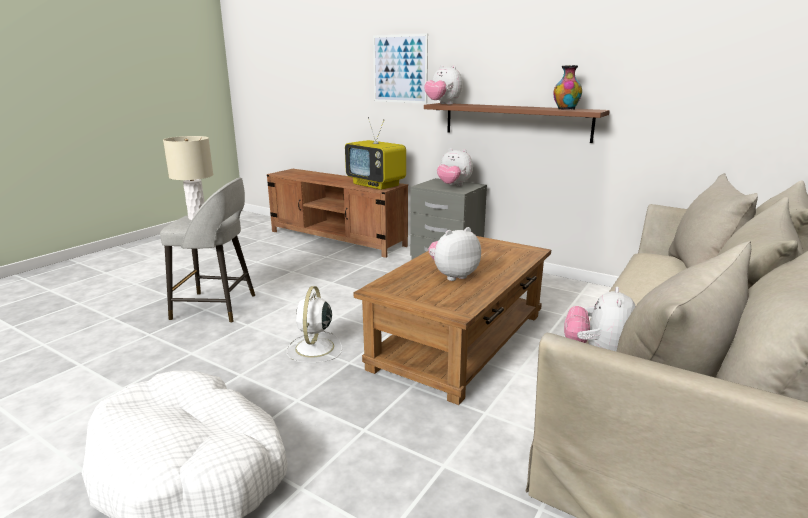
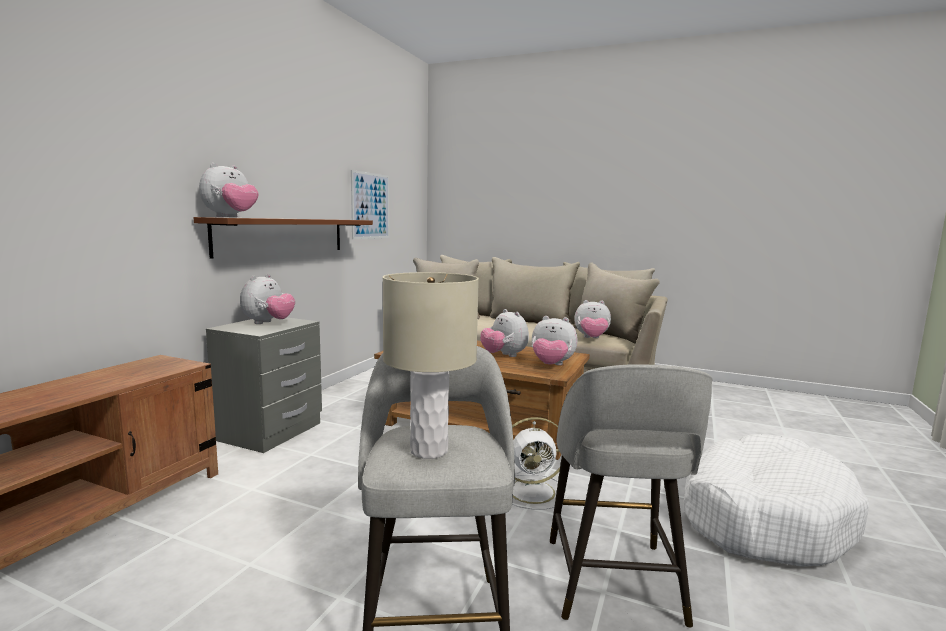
camera: 100 degrees left, 10 degrees down
(193, 358) = (614, 583): none -> grey stool
(376, 185) = (144, 369): television -> none
(400, 69) = (116, 159): picture -> picture (370, 206)
(410, 293) = (551, 365): none -> plush toy
(565, 109) = (341, 219): vase -> none

